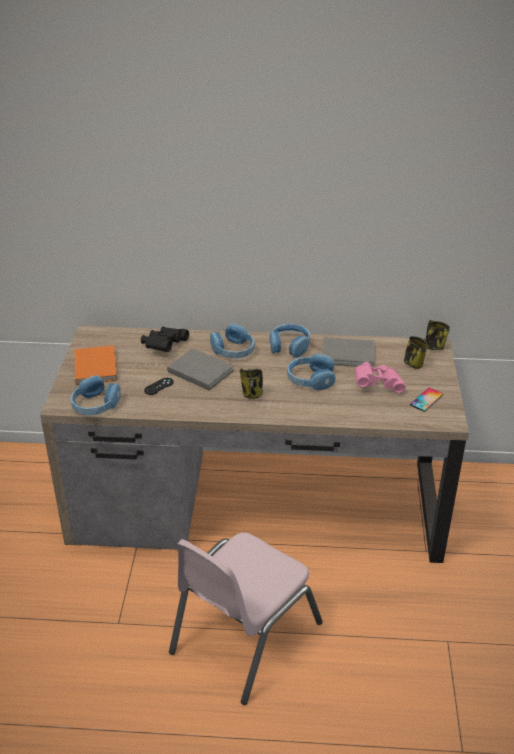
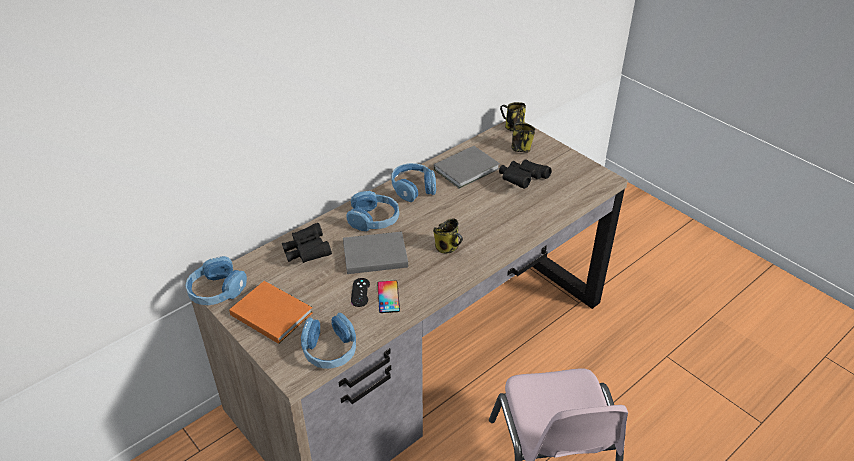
camera: 45 degrees left, 5 degrees up
(310, 379) = (471, 206): blue headphones -> blue headphones (216, 291)
(377, 385) = (522, 180): pink binoculars -> black binoculars
(426, 400) = (569, 172): phone -> phone (388, 297)

